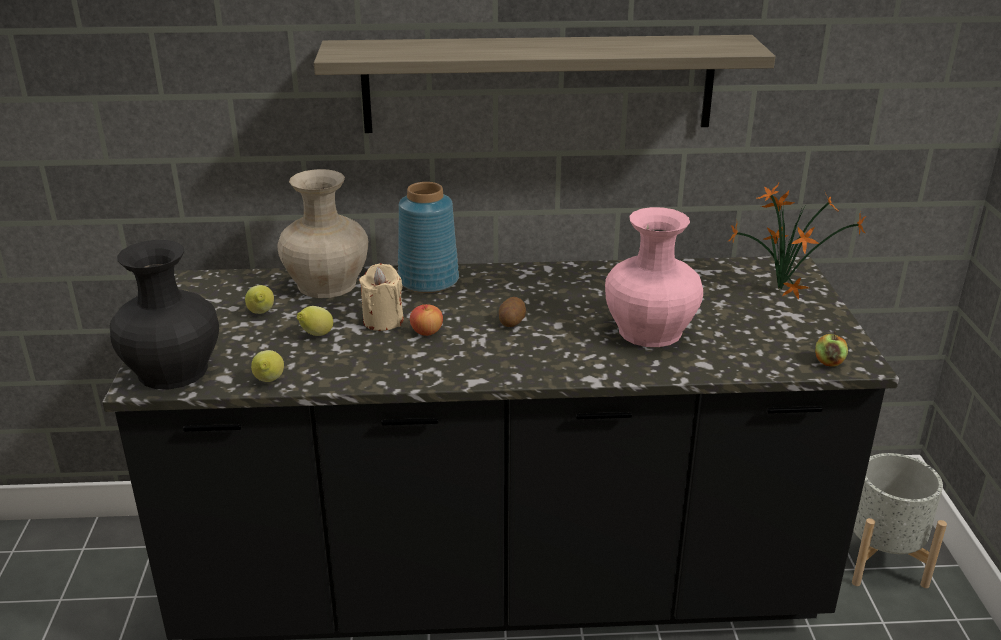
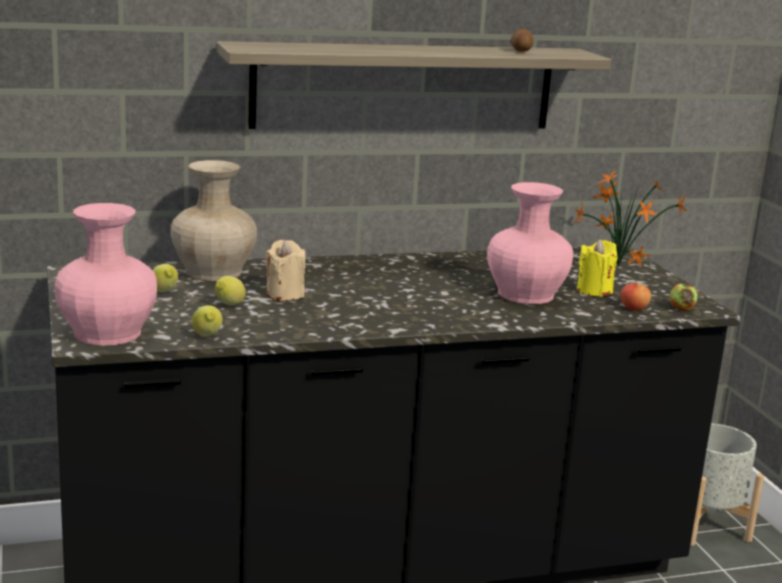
camera: 15 degrees left, 10 degrees down
(174, 371) = (109, 333): black vase -> pink vase
(426, 332) = (330, 300): apple -> apple (633, 308)
(429, 280) = (309, 267): blue vase -> none
(511, 322) = (402, 292): potato -> potato (521, 51)
(734, 328) = (594, 290): none -> yellow candle

